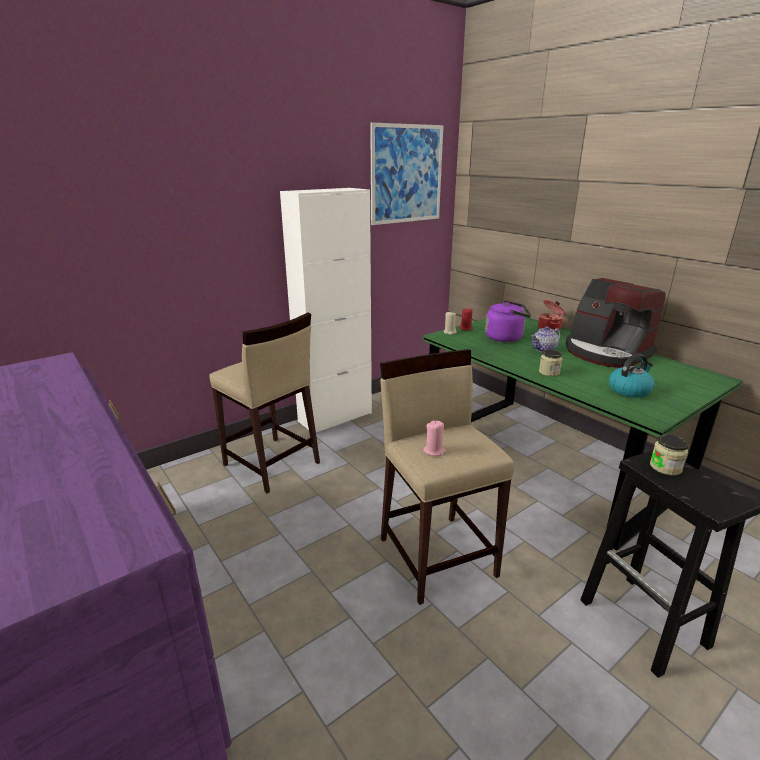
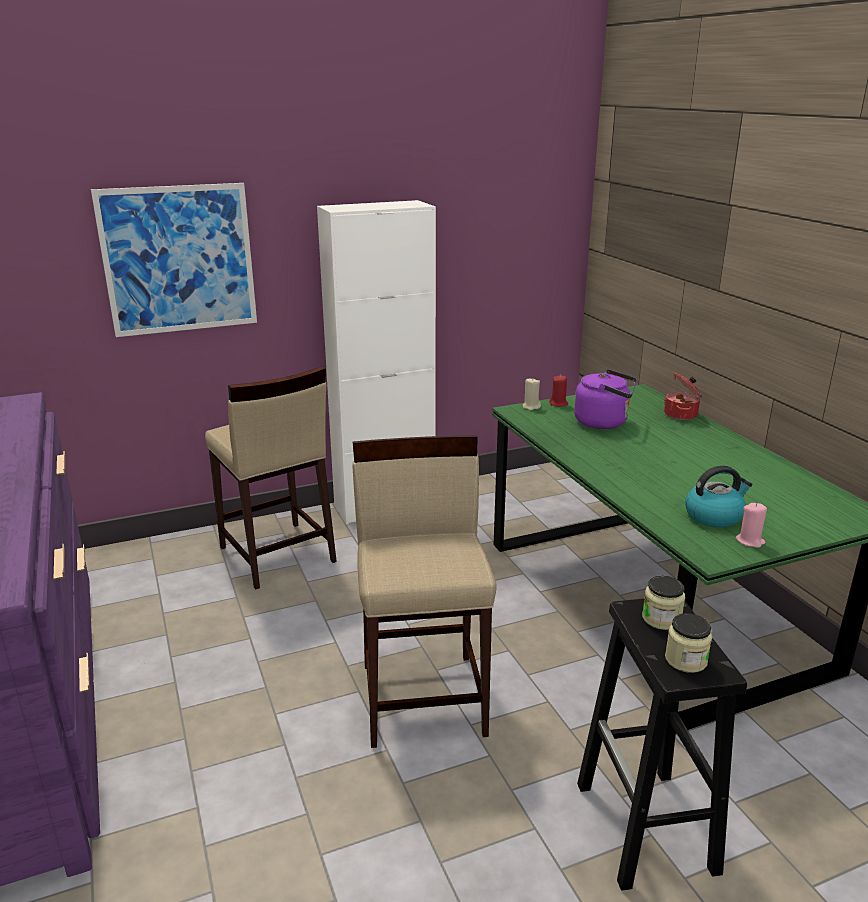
camera: 15 degrees right, 0 degrees up
(407, 174) = (510, 180): picture -> picture (179, 260)
(434, 451) = (400, 558): pink candle -> pink candle (750, 541)
(544, 349) = (644, 445): teapot -> none
(549, 372) = (621, 478): jar -> jar (686, 660)
(606, 353) = (732, 459): coffee machine -> none

